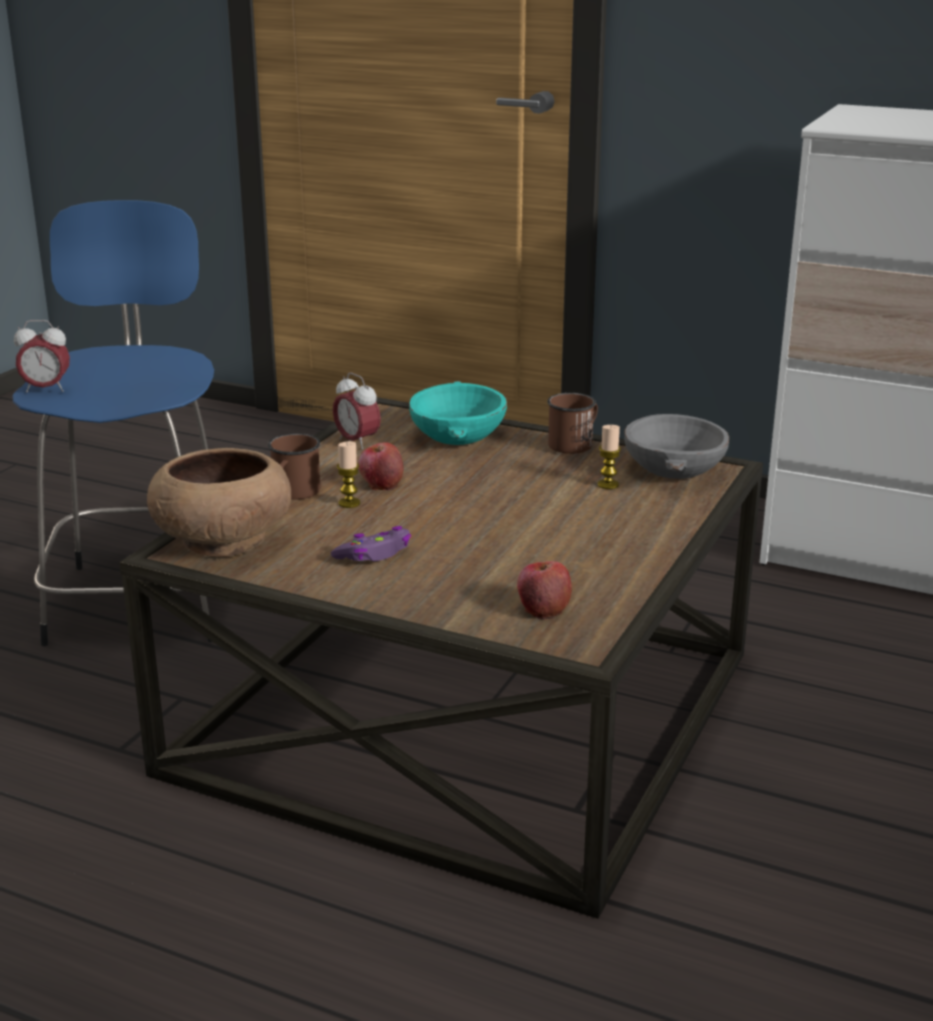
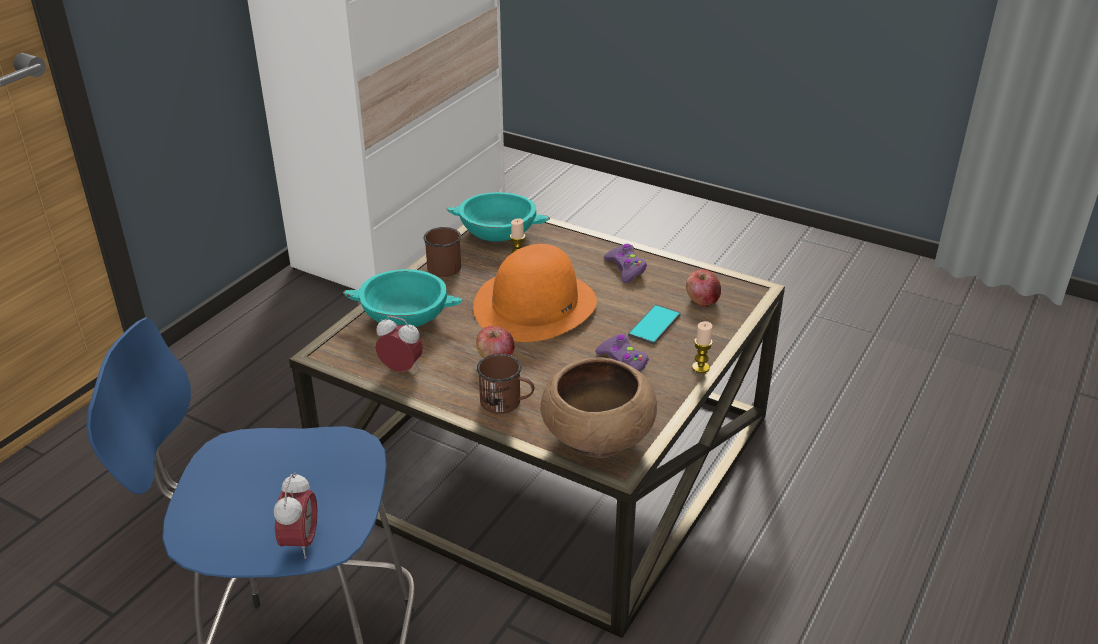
camera: 85 degrees left, 10 degrees up
(349, 503) = (531, 374): candle -> candle (700, 367)
(357, 442) = (401, 369): alarm clock -> alarm clock turned 120 degrees counterclockwise
(467, 573) = (654, 325): none -> phone
(501, 499) = (535, 305): none -> orange hat
(614, 553) = (626, 268): none -> purple game controller
(672, 468) = (497, 232): grey bowl -> turquoise bowl

